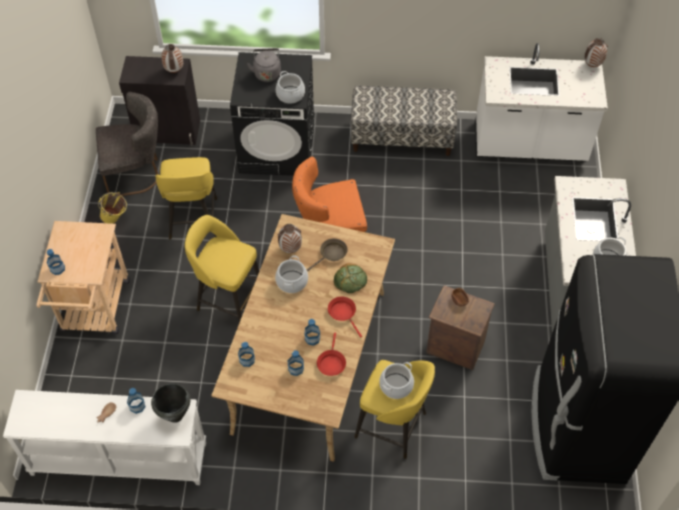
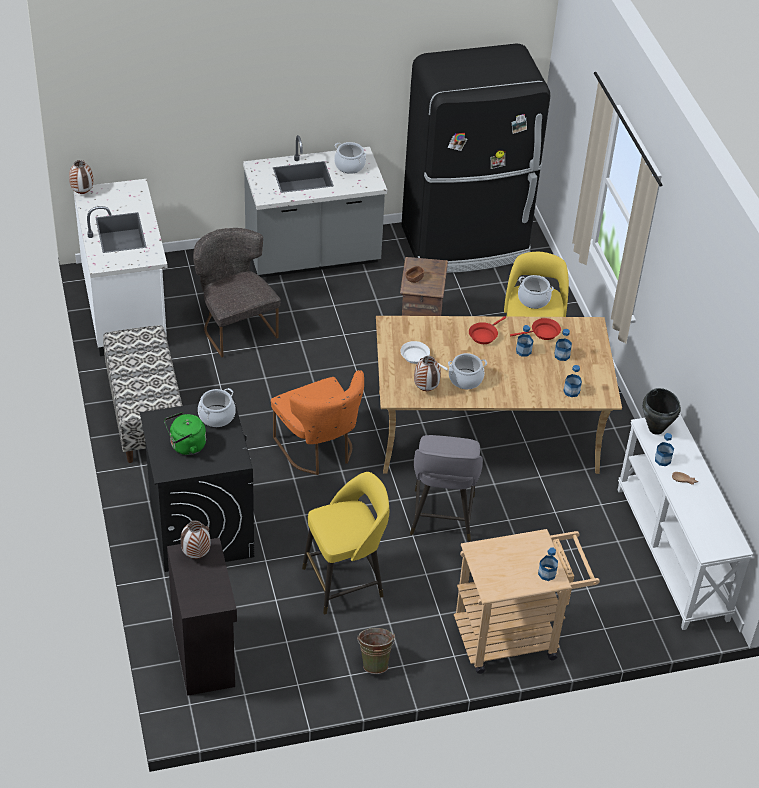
camera: 110 degrees left, 10 degrees down
(116, 220) = (375, 662): yellow bucket -> green bucket
(136, 173) = (290, 666): grey chair -> grey chair (235, 327)
(228, 298) = (442, 517): yellow stool -> grey stool
(267, 73) = (186, 446): grey kettle -> green kettle
(331, 254) = (417, 357): brown frying pan -> white frying pan
(350, 280) = (442, 337): bread -> none

